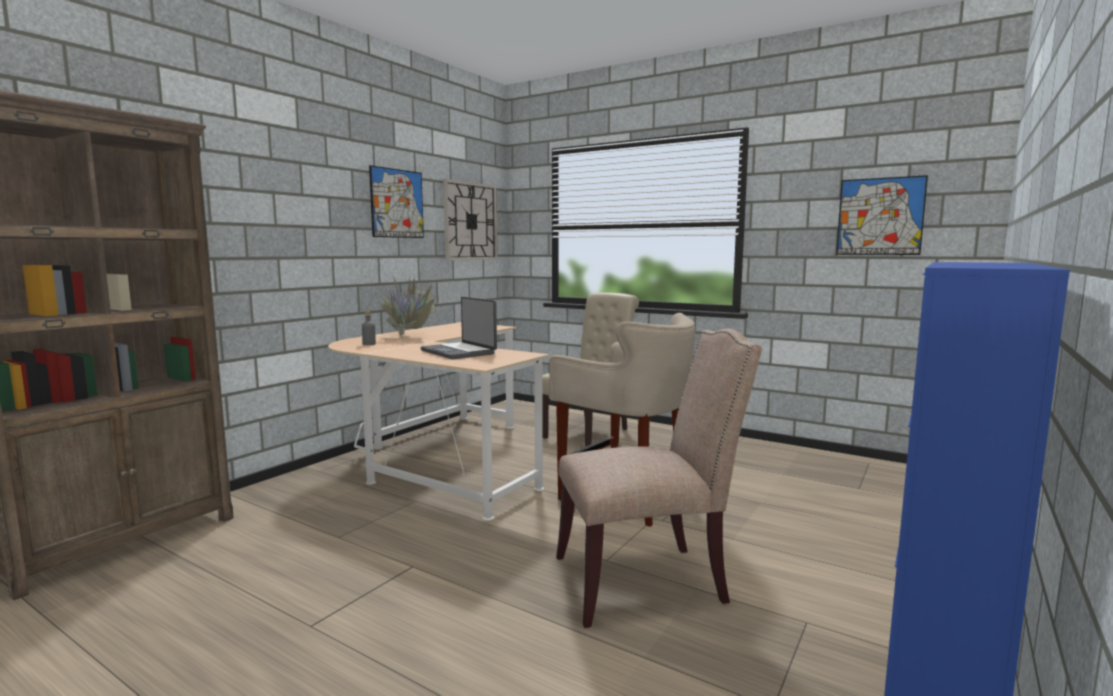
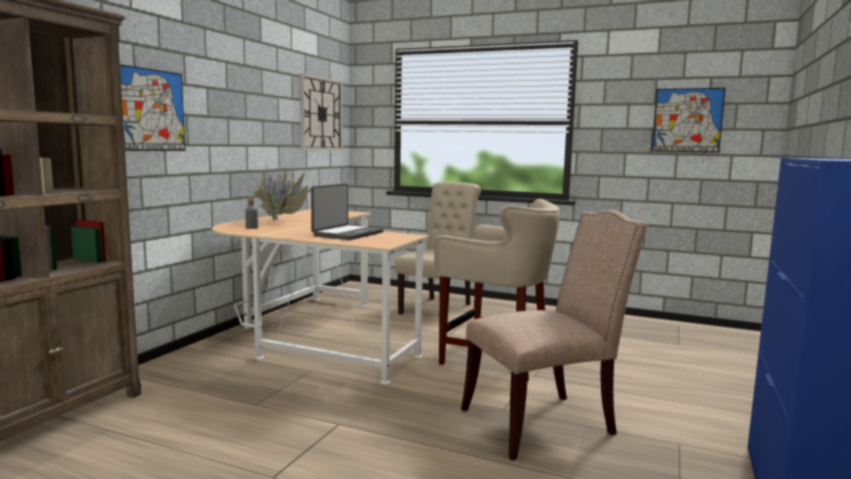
camera: 10 degrees left, 0 degrees up
(397, 203) = (263, 95): picture -> picture (151, 110)
(459, 352) = (347, 234): laptop -> laptop turned 105 degrees counterclockwise

